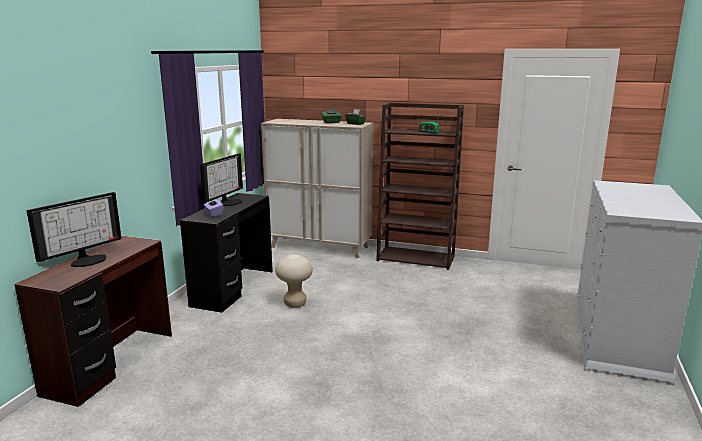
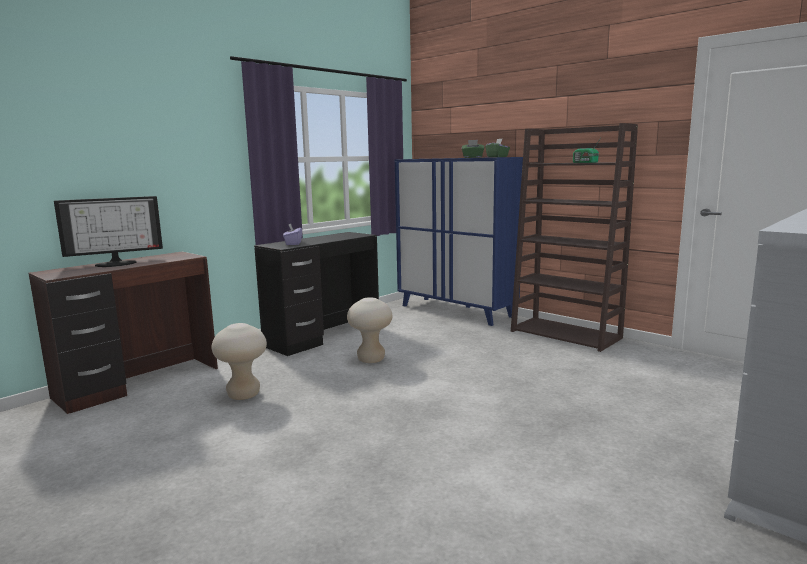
camera: 25 degrees right, 5 degrees down
(223, 355) = (243, 395): none -> beige stool
(230, 202) = (327, 237): monitor -> none
(320, 247) = (456, 311): beige cabinet -> blue cabinet

